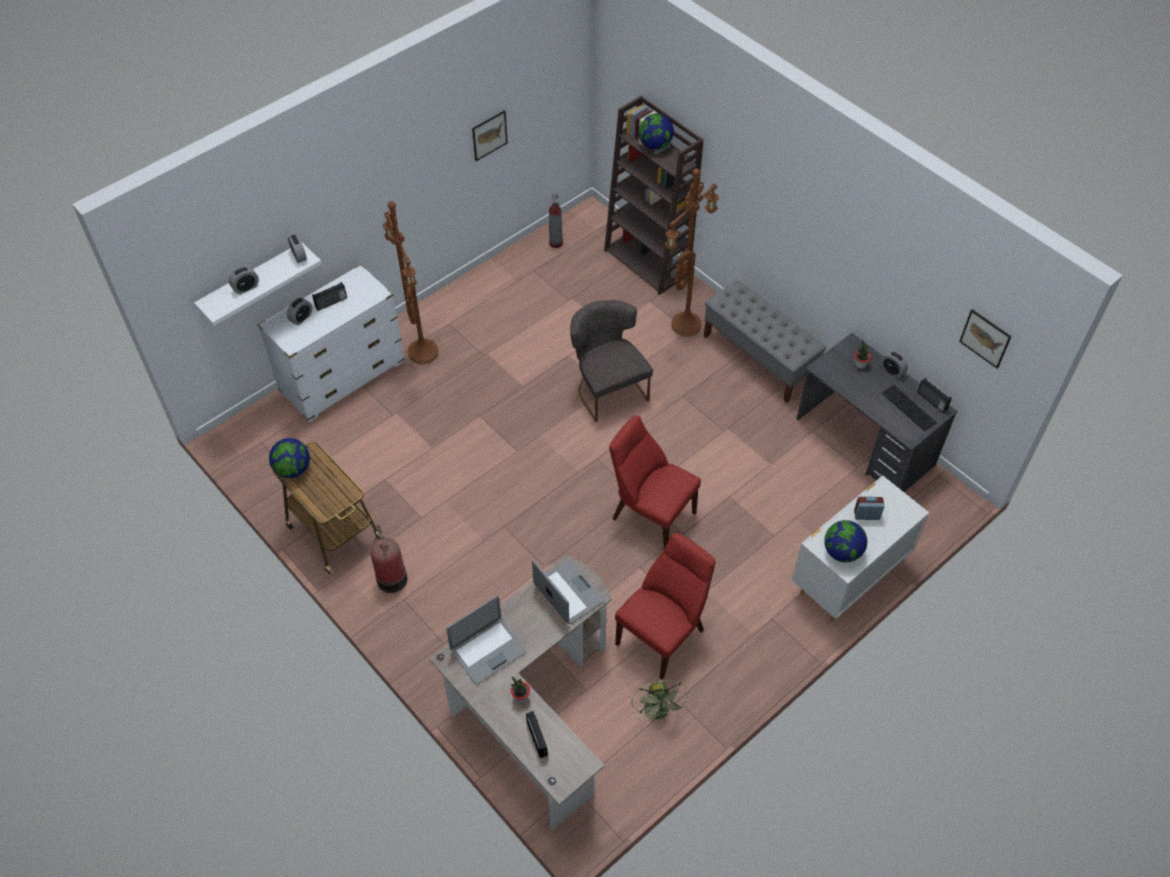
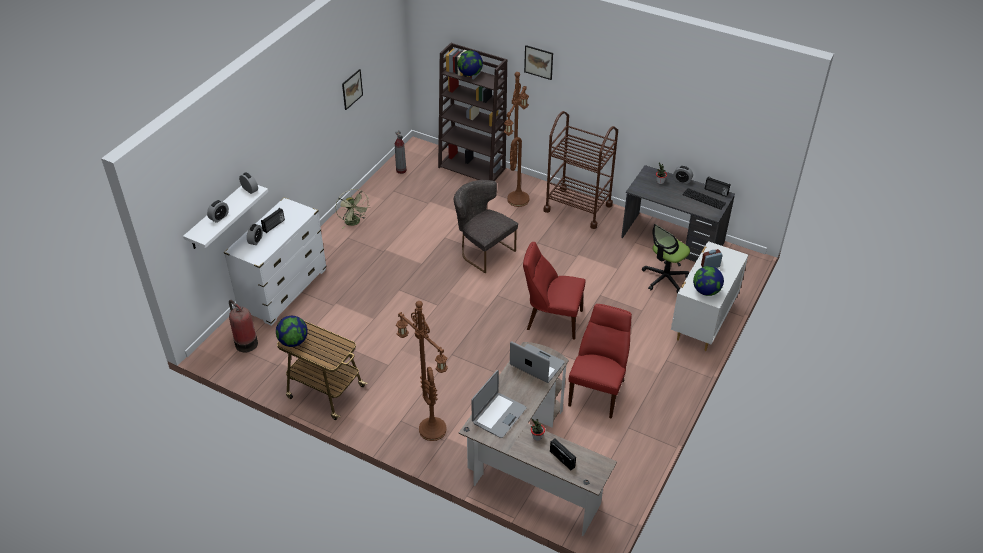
camera: 20 degrees left, 10 degrees down
(391, 577) = (384, 409): fire extinguisher -> fire extinguisher (245, 342)
(420, 352) = (335, 260): brown floor lamp -> brown floor lamp (430, 430)
(659, 713) = (620, 439): green fan -> green fan (354, 223)
(759, 358) = (578, 208): grey bench -> brown cart
(827, 497) = (664, 278): none -> office chair
(985, 338) = (747, 131): picture -> picture (538, 62)

